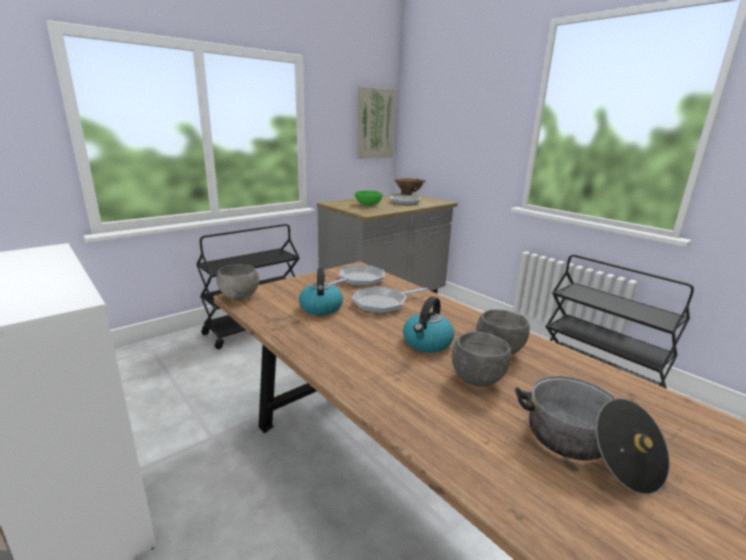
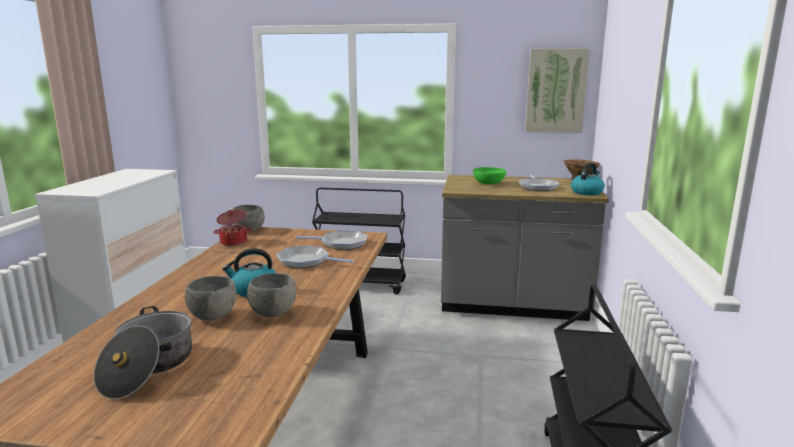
camera: 50 degrees right, 5 degrees down
(262, 313) = (234, 242): none -> cooking pot
(320, 307) = (267, 250): kettle -> kettle (587, 192)

